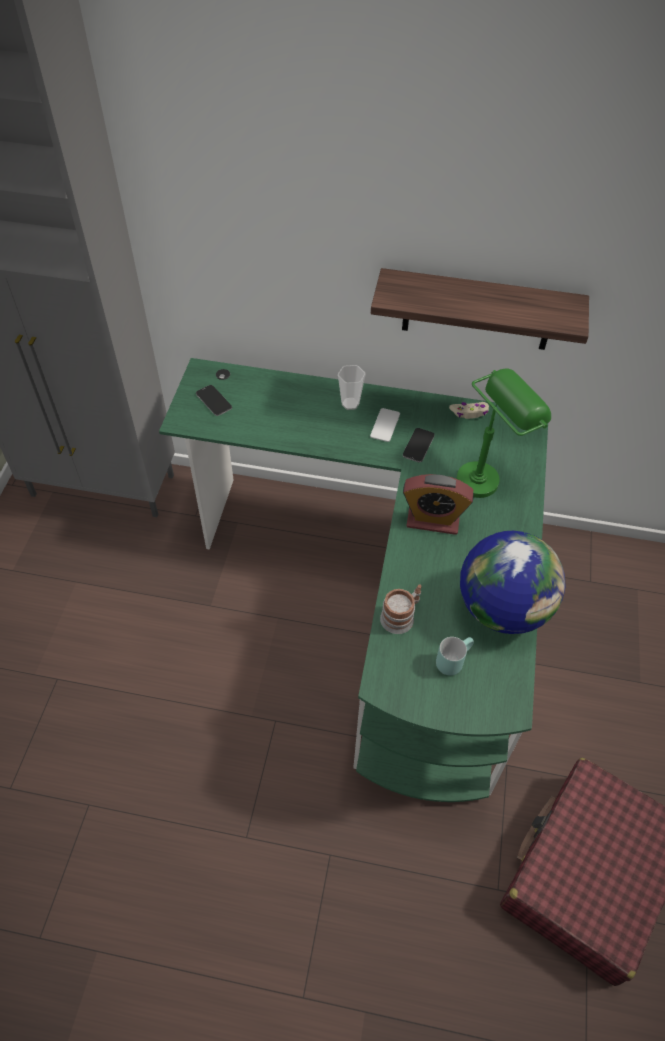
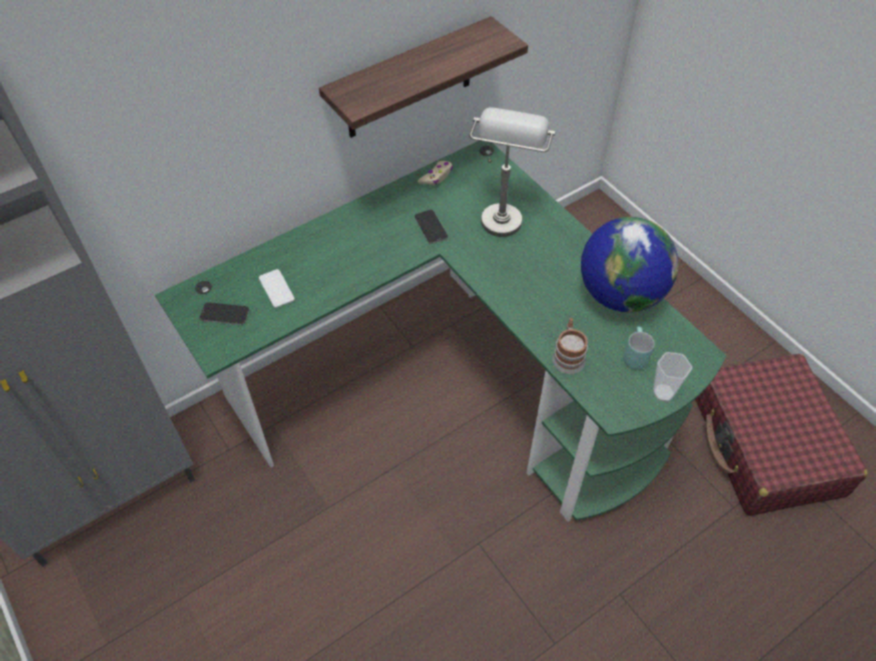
camera: 45 degrees left, 0 degrees up
(350, 404) = (341, 234): cup -> cup (663, 393)
(385, 425) = (388, 230): phone -> phone (276, 289)
(433, 520) = (506, 272): alarm clock -> none
(488, 474) = (503, 211): green table lamp -> grey table lamp

